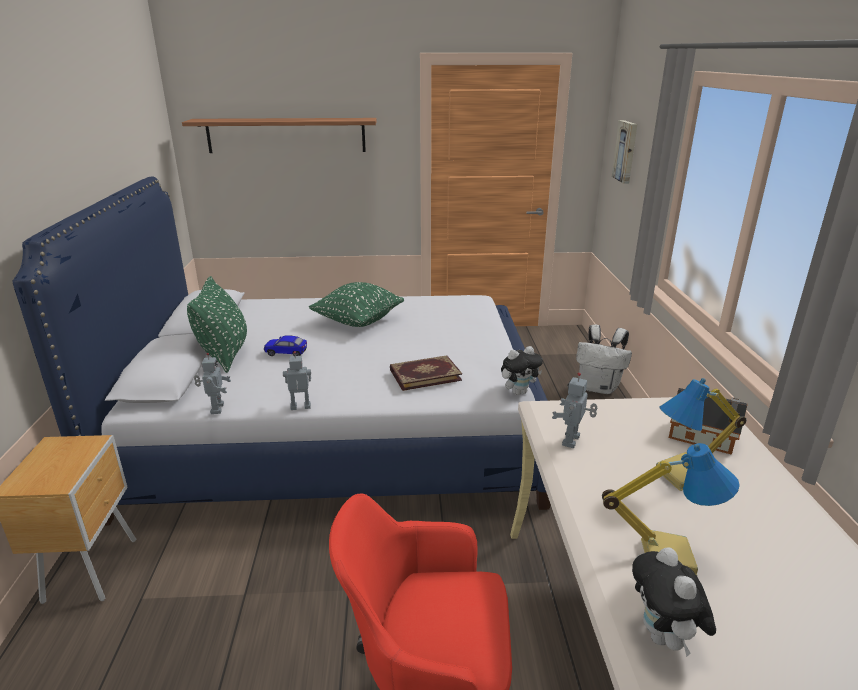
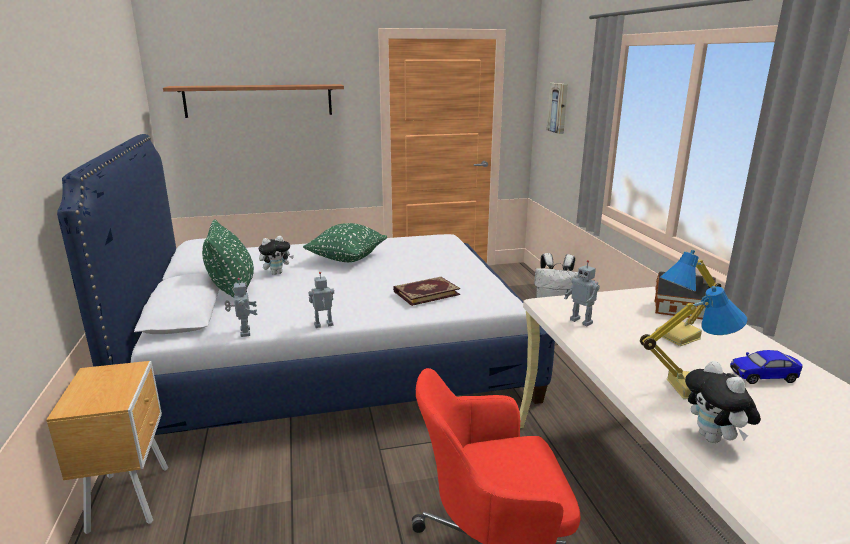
camera: 10 degrees left, 5 degrees down
(286, 353) = (291, 286): toy car -> toy car (763, 377)
(519, 392) = (510, 300): plush toy -> plush toy (277, 273)
(572, 441) = (582, 321): toy robot -> toy robot turned 60 degrees counterclockwise

